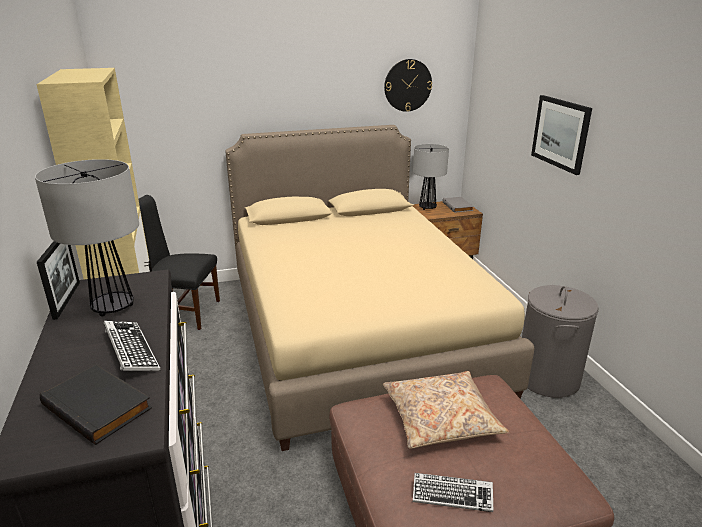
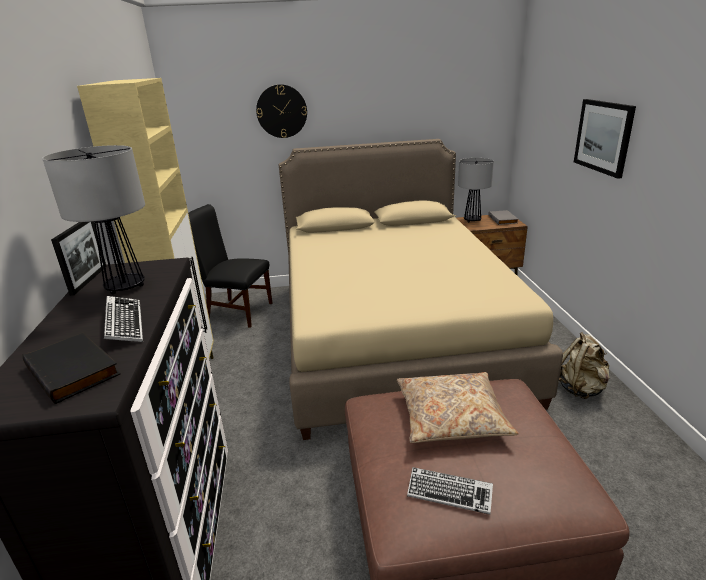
camera: 10 degrees right, 0 degrees up
(407, 85) = (453, 100): wall clock -> wall clock (281, 111)
(547, 378) = (581, 388): grey laundry basket -> beige backpack

